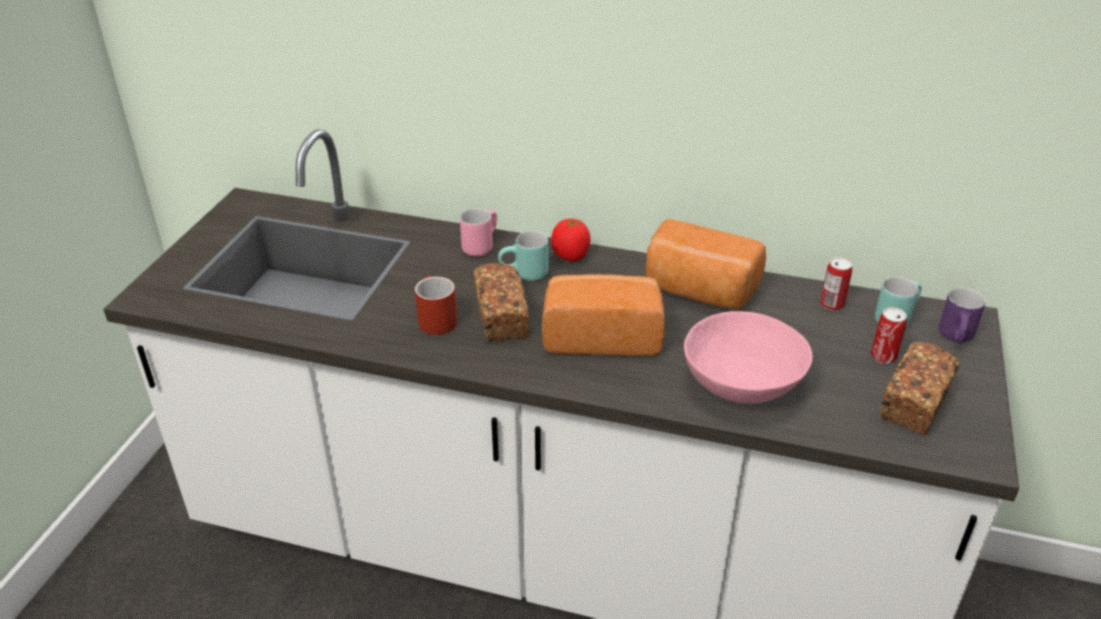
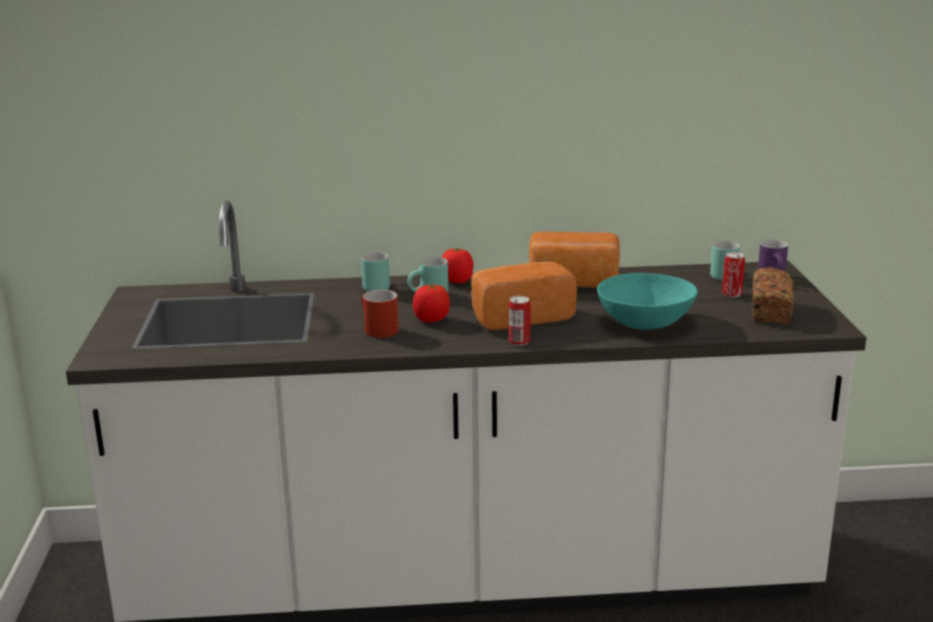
camera: 20 degrees left, 15 degrees down
(480, 245) = (376, 286): pink mug -> turquoise mug
(501, 317) = (431, 320): bread -> tomato
(743, 383) = (646, 322): pink bowl -> turquoise bowl
(832, 304) = (675, 275): can -> can (519, 342)

